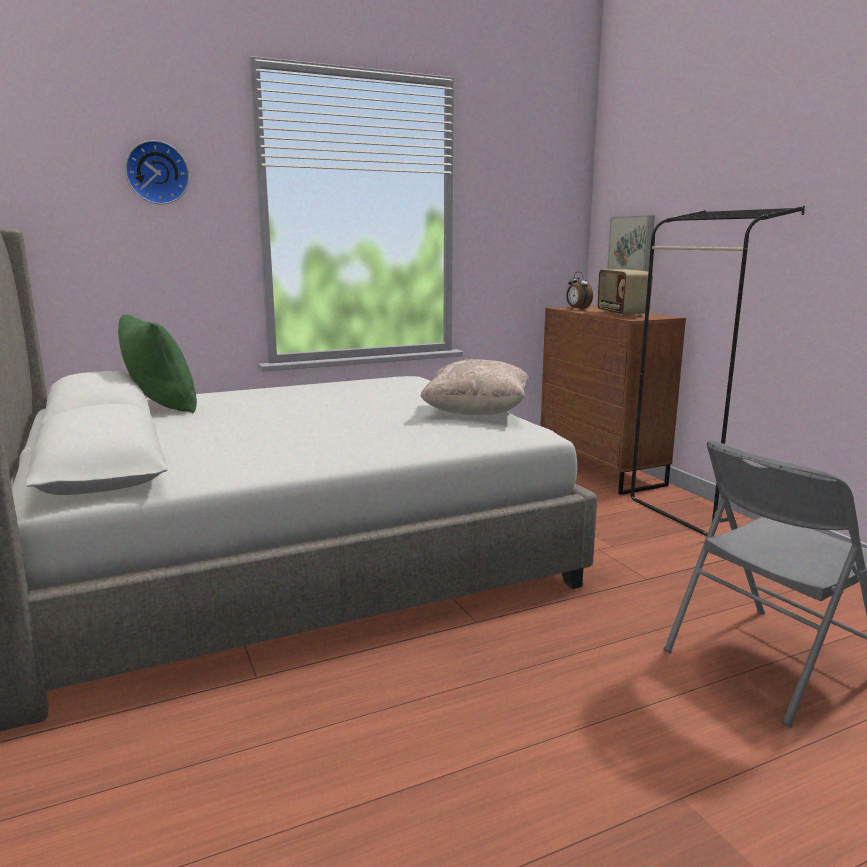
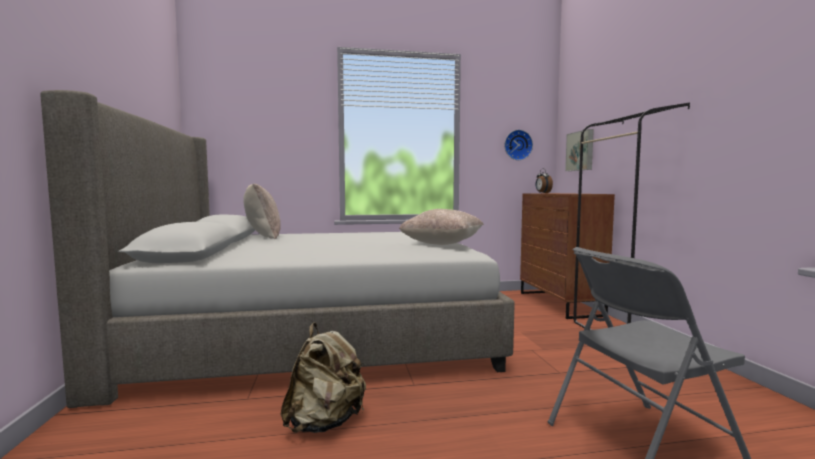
camera: 15 degrees right, 10 degrees down
(157, 173) = (282, 110): wall clock -> wall clock (517, 145)
(161, 406) = (262, 236): green pillow -> beige pillow
(393, 694) = (325, 422): none -> beige backpack
(621, 314) = (569, 193): radio -> none

